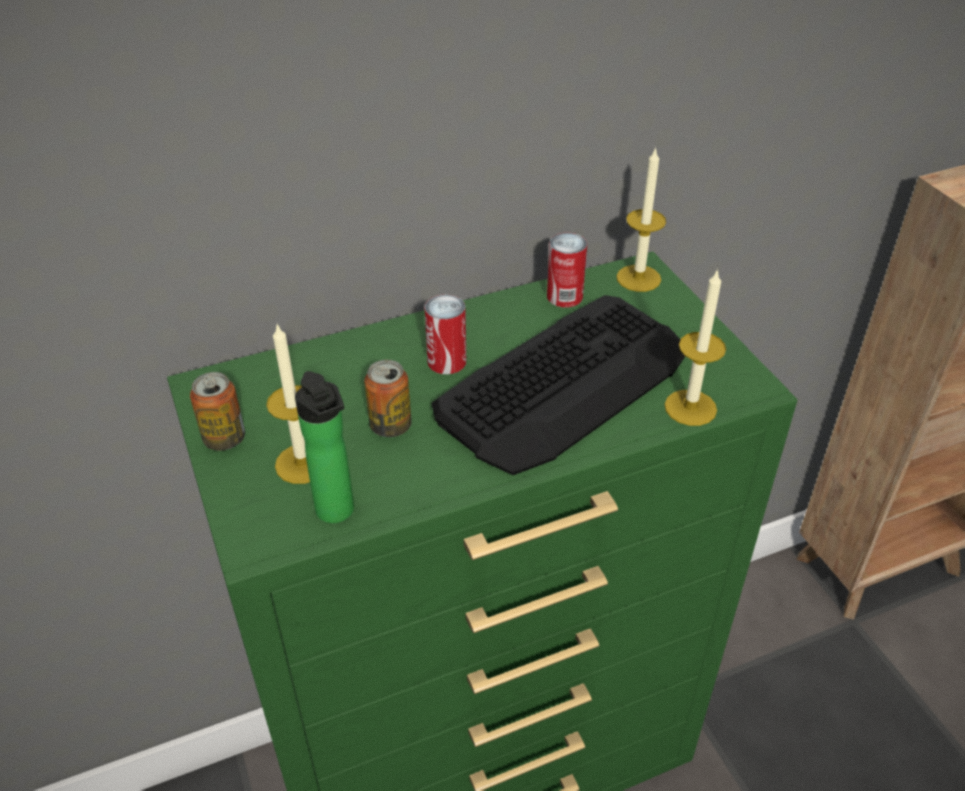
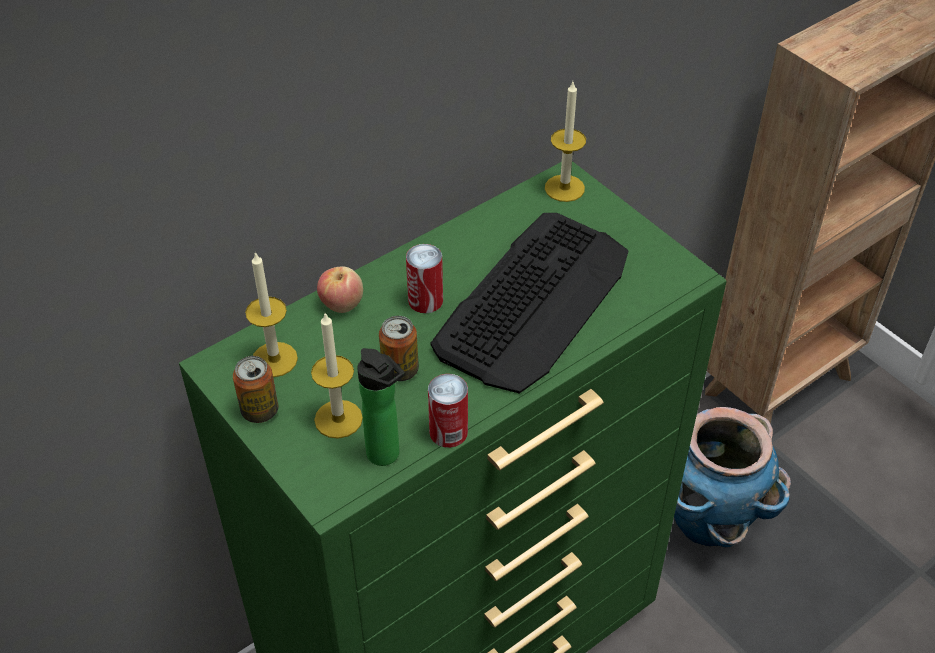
camera: 15 degrees left, 5 degrees up
(357, 349) = (341, 303): none -> apple
(564, 296) = (506, 217): can -> can (448, 432)
(690, 407) = (643, 304): candle -> candle (274, 359)
(771, 689) = (708, 521): none -> planter

